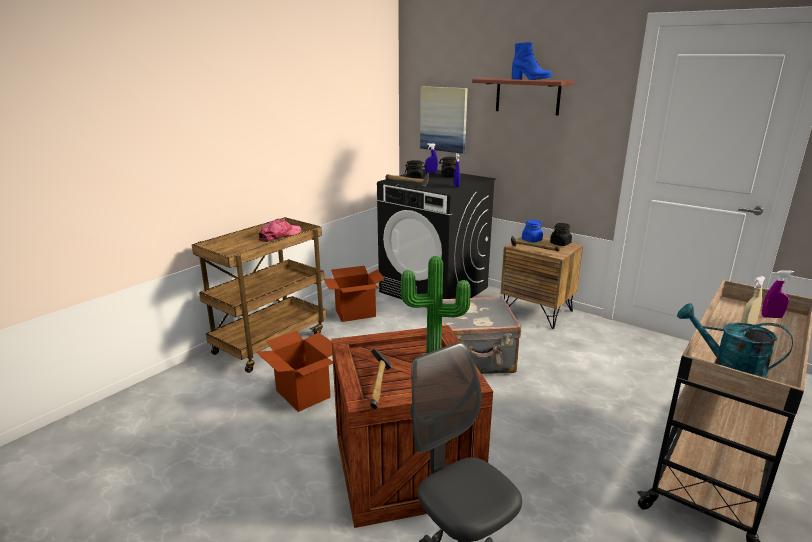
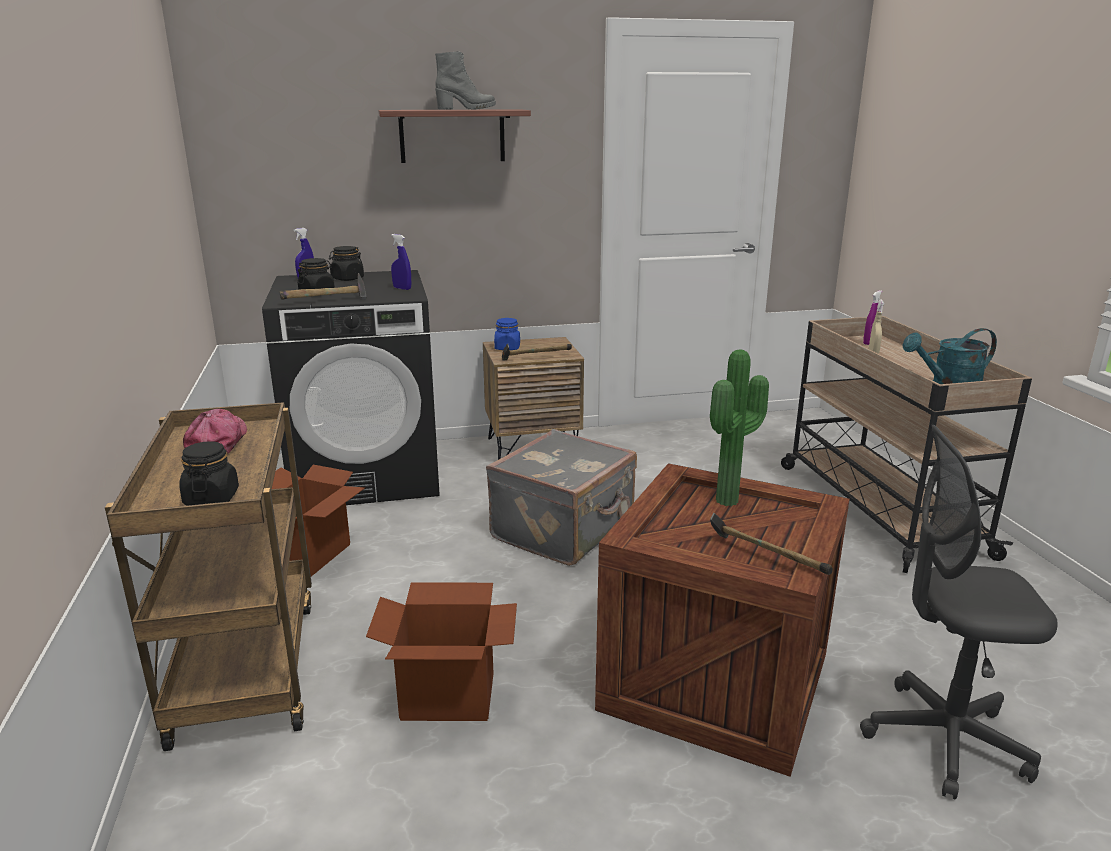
camera: 50 degrees left, 0 degrees up
(444, 119) = (300, 185): picture -> none
(530, 79) = (467, 109): blue boot -> grey boot
(560, 243) = (544, 342): black jar -> black jar (211, 497)

